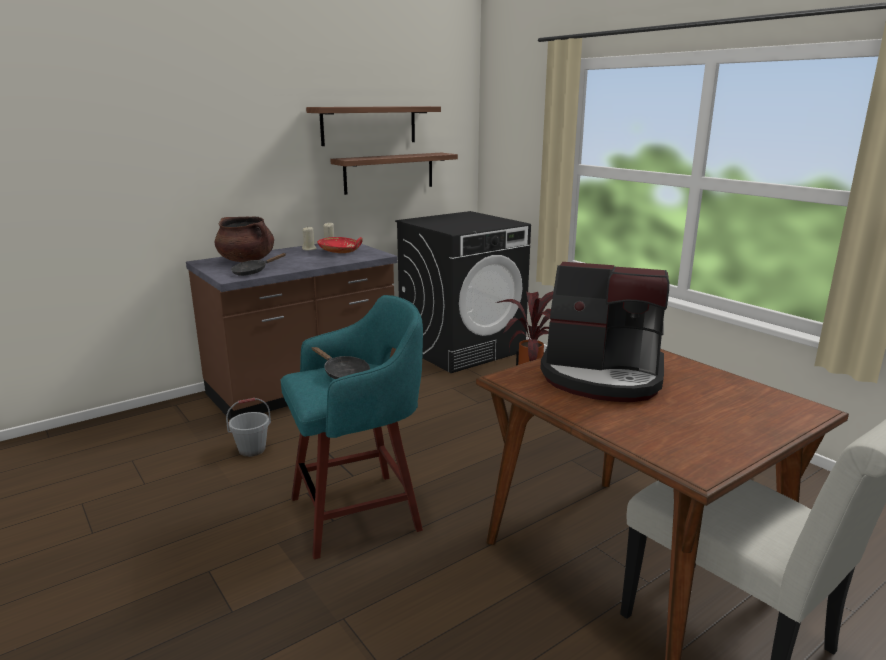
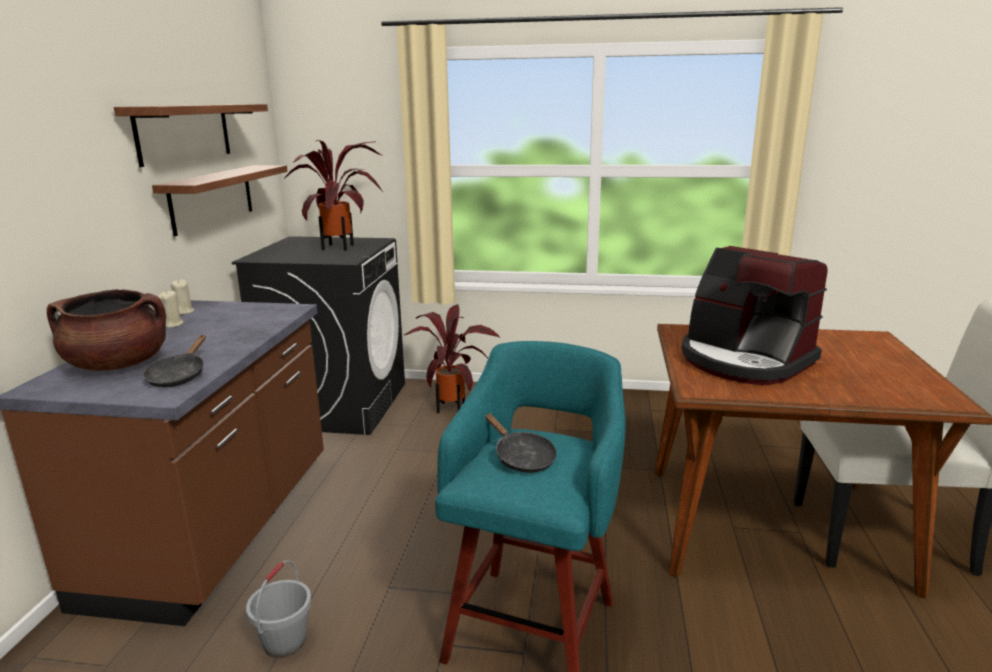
camera: 45 degrees left, 0 degrees up
(340, 251) = (229, 317): red bowl -> none
(343, 374) = (521, 457): black frying pan -> black frying pan turned 60 degrees clockwise
(475, 223) = (340, 248): none -> potted plant
(602, 376) = (744, 361): coffee machine -> coffee machine turned 75 degrees clockwise

